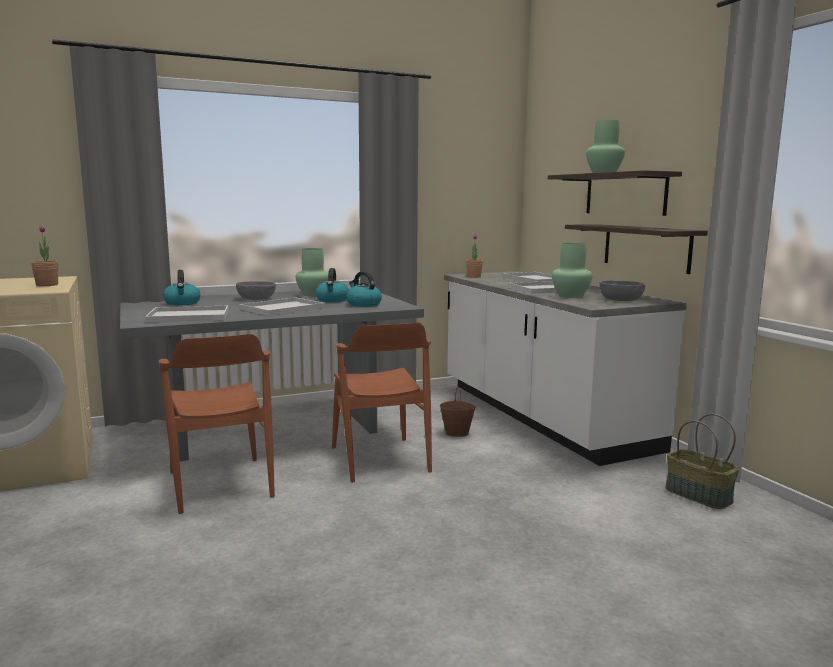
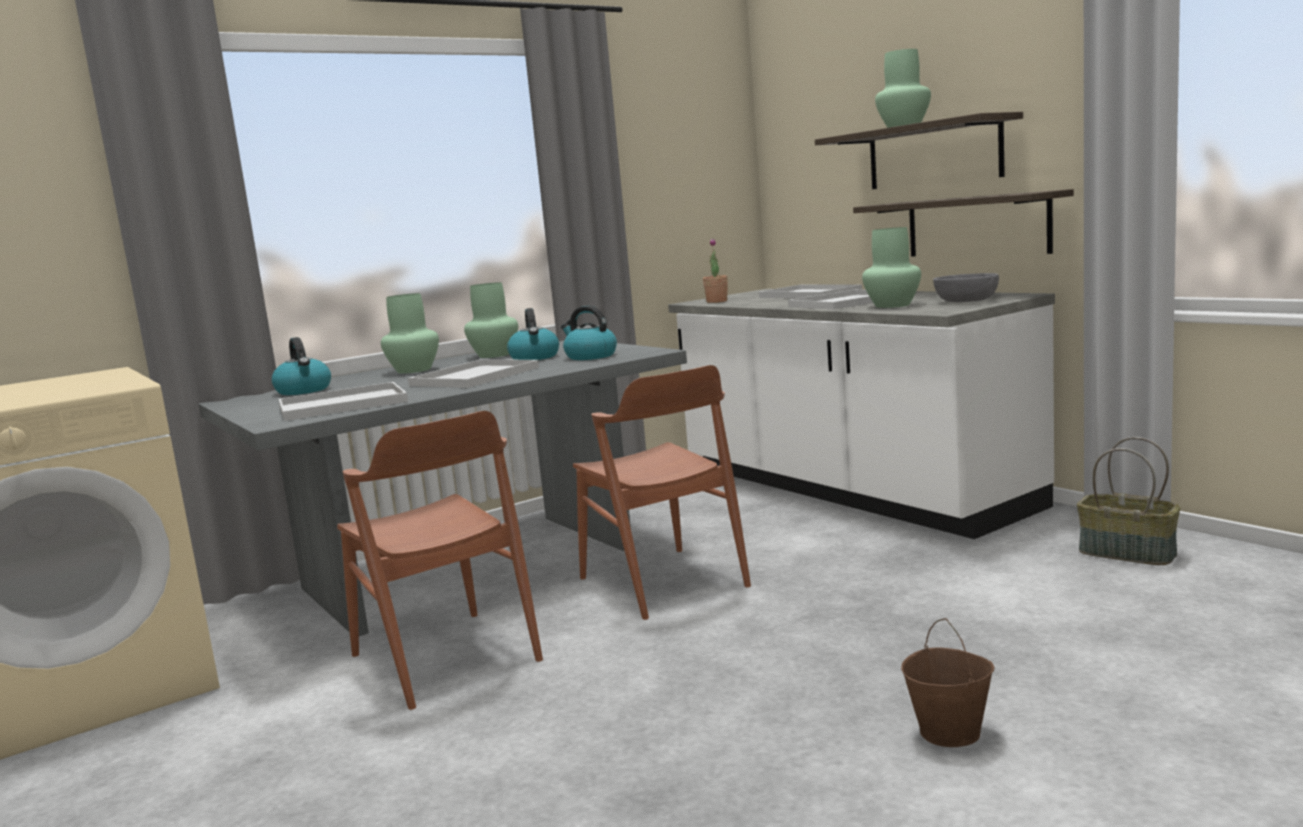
camera: 10 degrees left, 0 degrees up
(47, 285) = (104, 382): potted plant -> none
(256, 298) = (413, 370): grey bowl -> green vase
(457, 433) = (749, 529): brown bucket -> brown bucket (950, 732)

